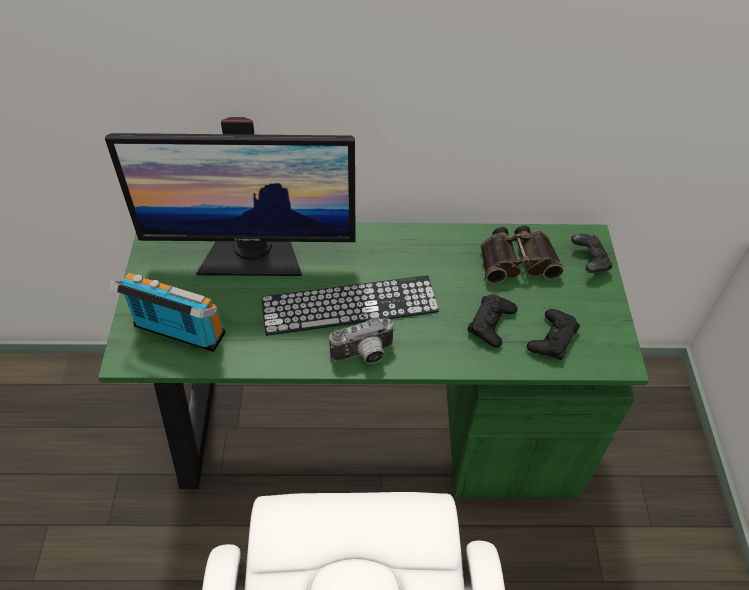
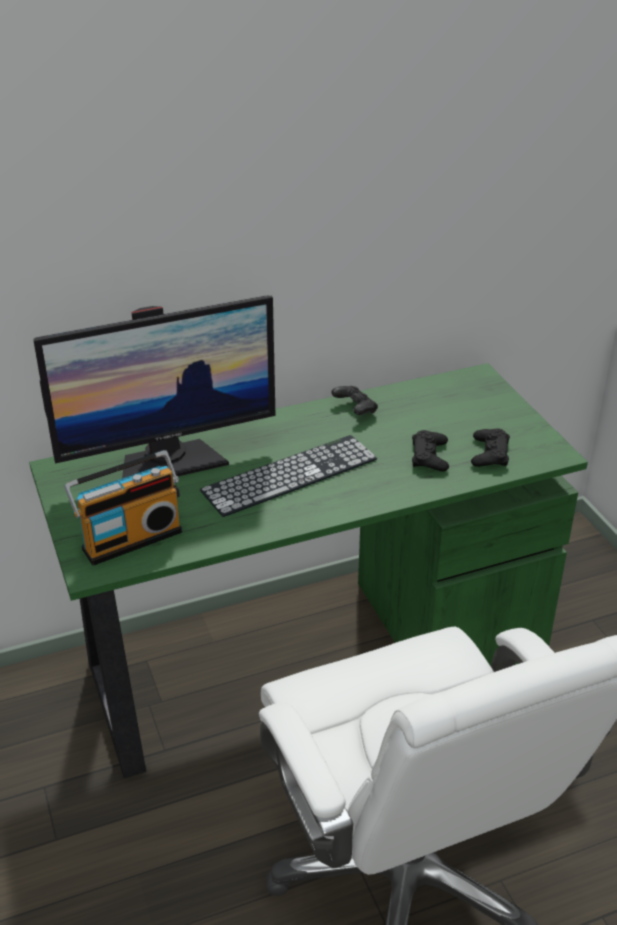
camera: 20 degrees left, 15 degrees down
(177, 333) = (130, 538): radio -> radio turned 150 degrees clockwise
(364, 355) = (328, 508): camera -> none
(517, 260) = (424, 405): binoculars -> none
(589, 261) = (488, 392): black game controller -> black game controller (355, 409)

